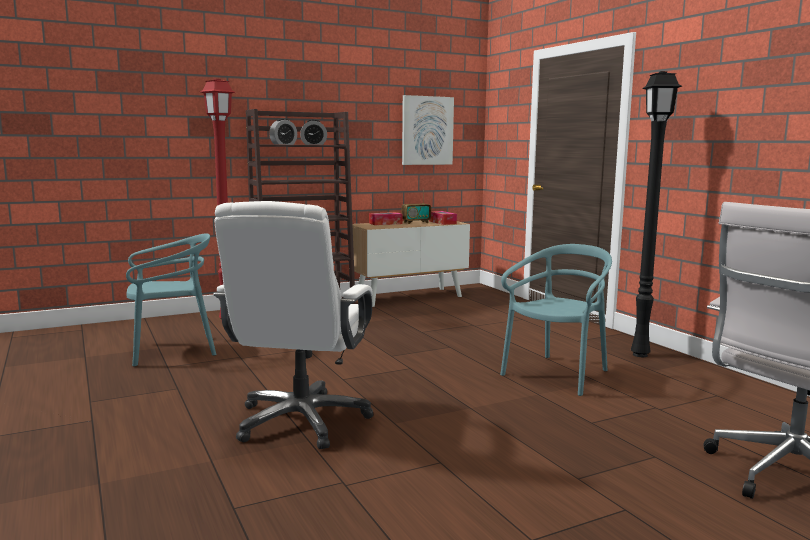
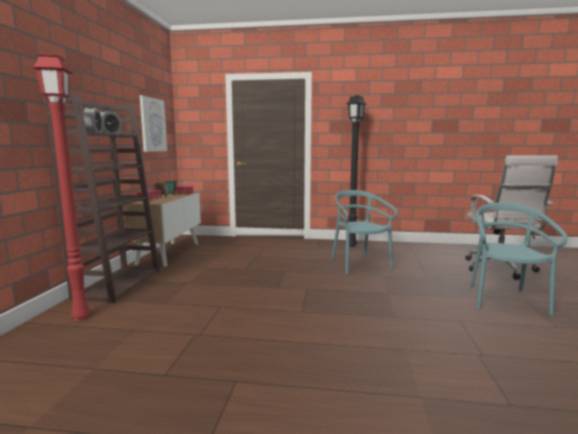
camera: 55 degrees left, 0 degrees up
(172, 350) = (117, 362): turquoise chair -> turquoise chair (504, 300)
(301, 421) = (368, 343): white office chair -> none

